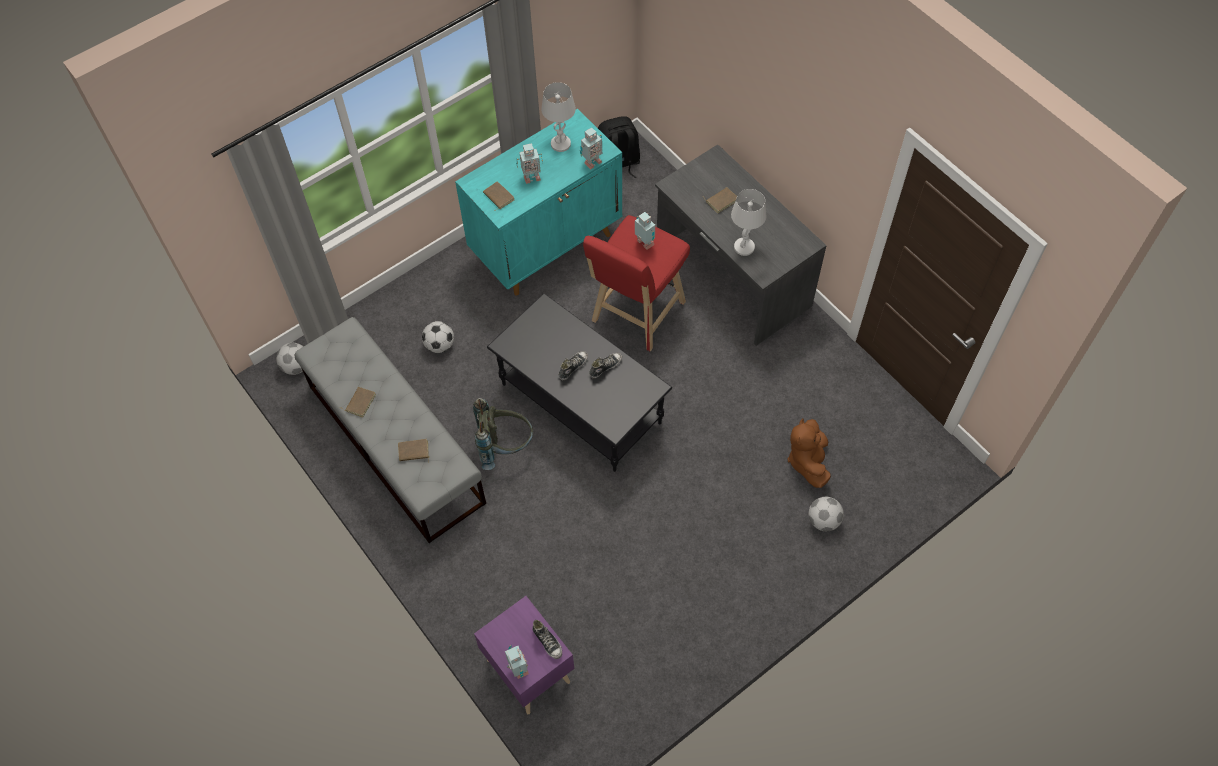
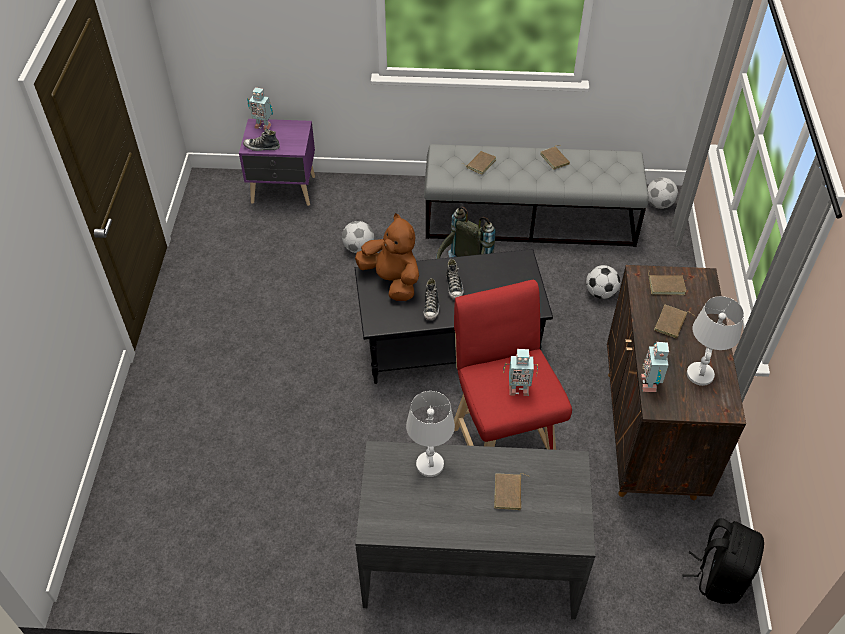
camera: 130 degrees right, 10 degrees down
(531, 177) = (671, 323): toy robot -> brown book
(547, 245) = (650, 434): turquoise cabinet -> brown cabinet
(808, 461) = (224, 458): brown plush toy -> brown plush toy (392, 280)
(823, 520) = (168, 425): football -> football (358, 248)

